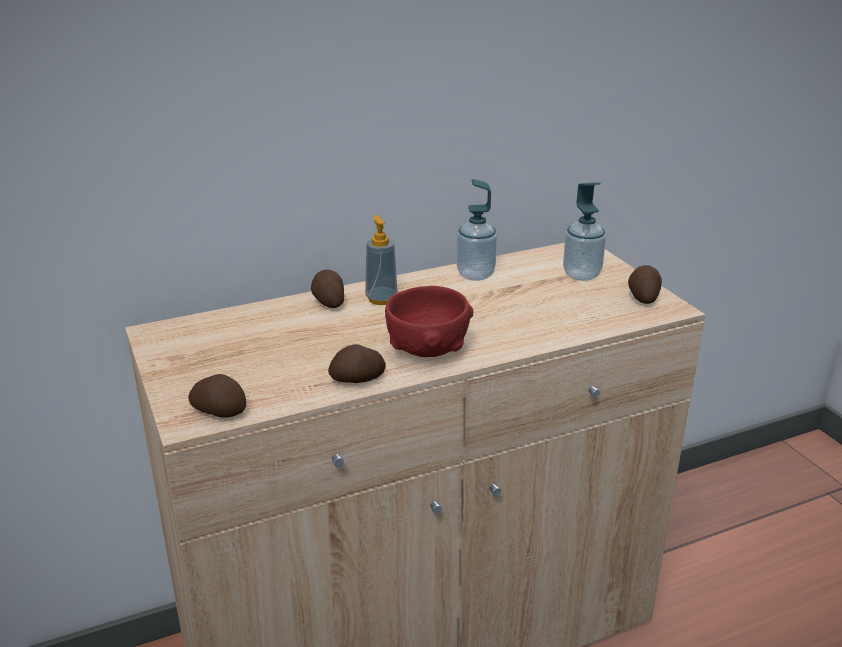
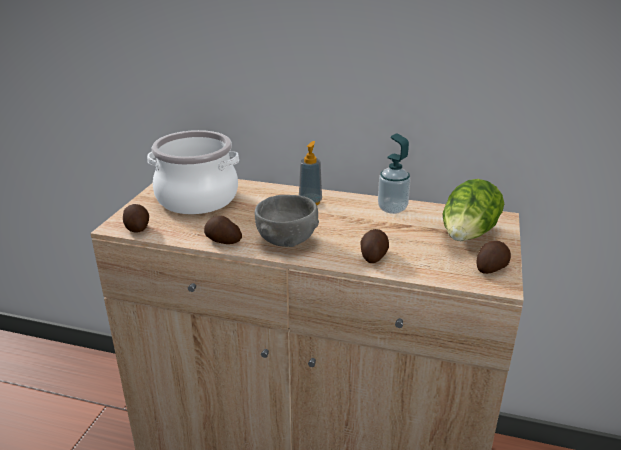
camera: 40 degrees right, 0 degrees up
(237, 345) = (197, 198): none -> cooking pot
(328, 301) = (279, 193): potato -> potato (373, 256)
(428, 349) = (287, 240): red bowl -> grey bowl
(581, 274) = (468, 235): soap dispenser -> lettuce

